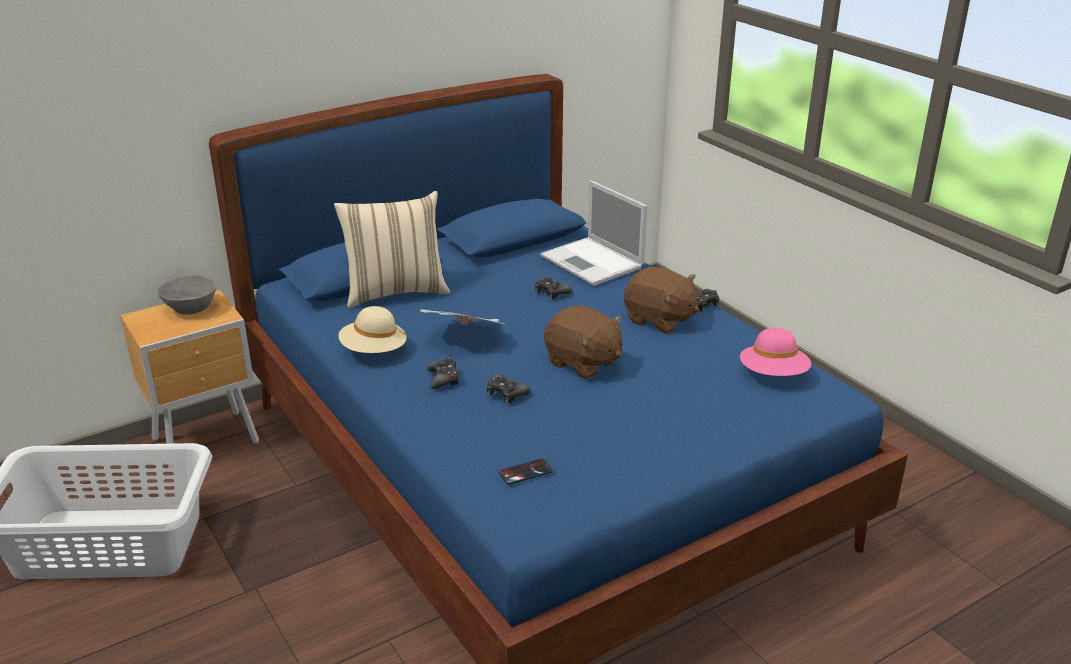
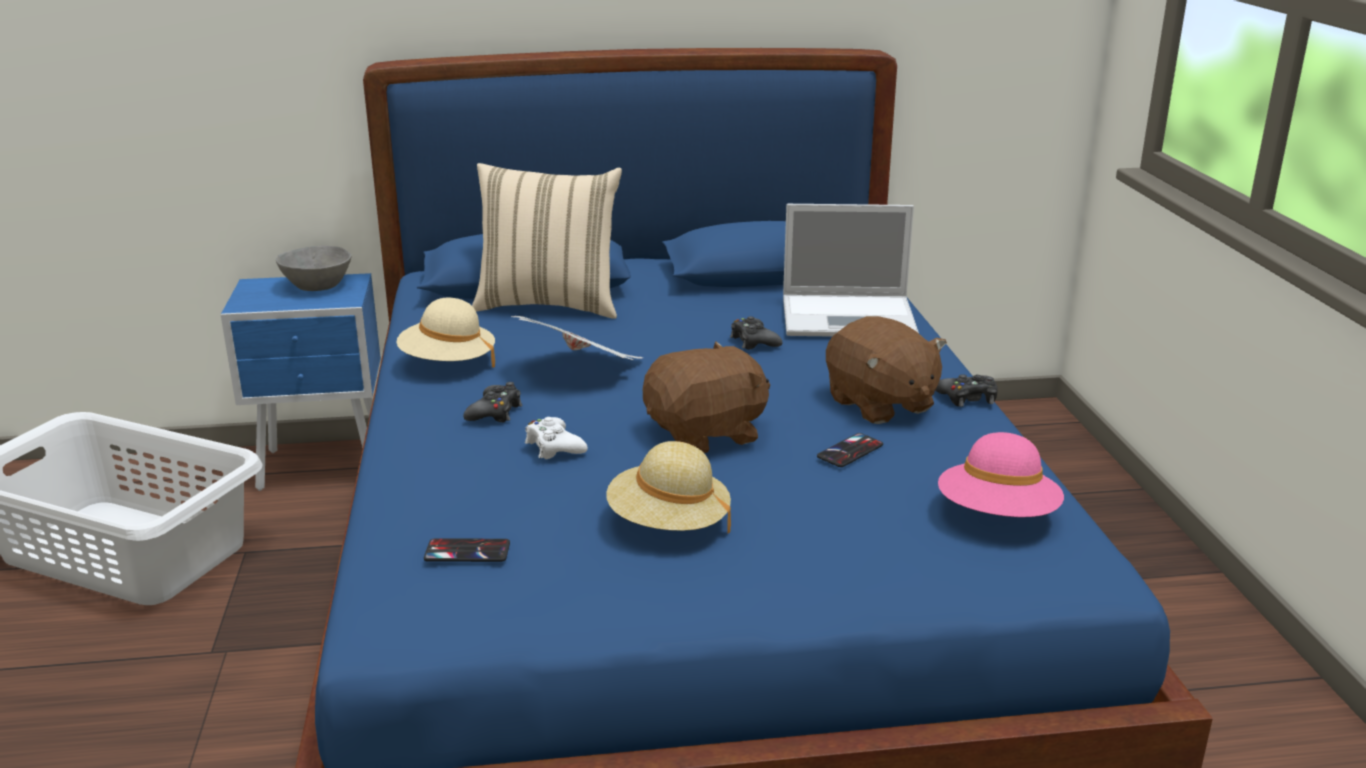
camera: 25 degrees right, 5 degrees down
(208, 441) = (326, 468): brown nightstand -> blue nightstand
(506, 393) = (554, 447): black game controller -> white game controller
(583, 363) = (706, 434): brown plush toy -> brown plush toy turned 90 degrees counterclockwise
(593, 262) = (851, 317): laptop -> laptop turned 75 degrees counterclockwise
(614, 425) = (668, 524): none -> beige hat
(670, 354) = (850, 451): none -> phone

